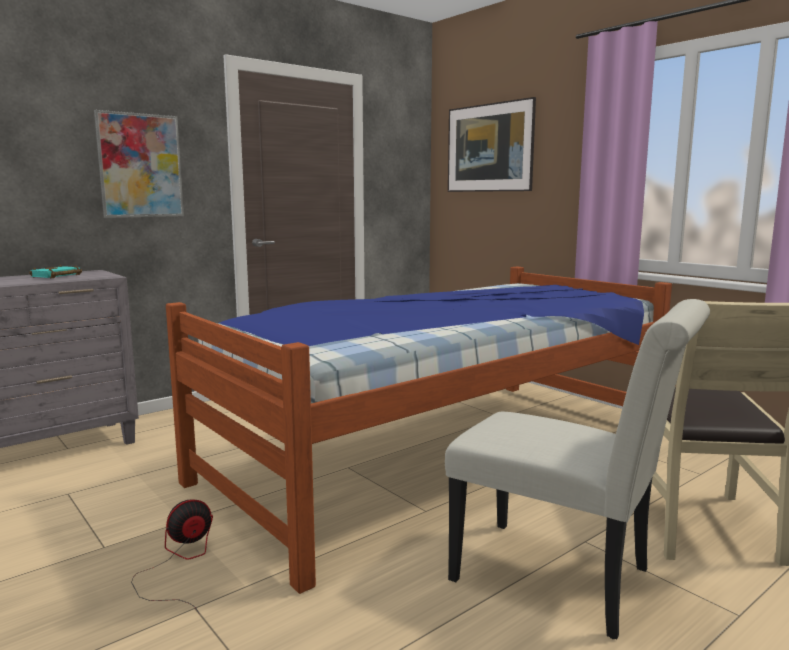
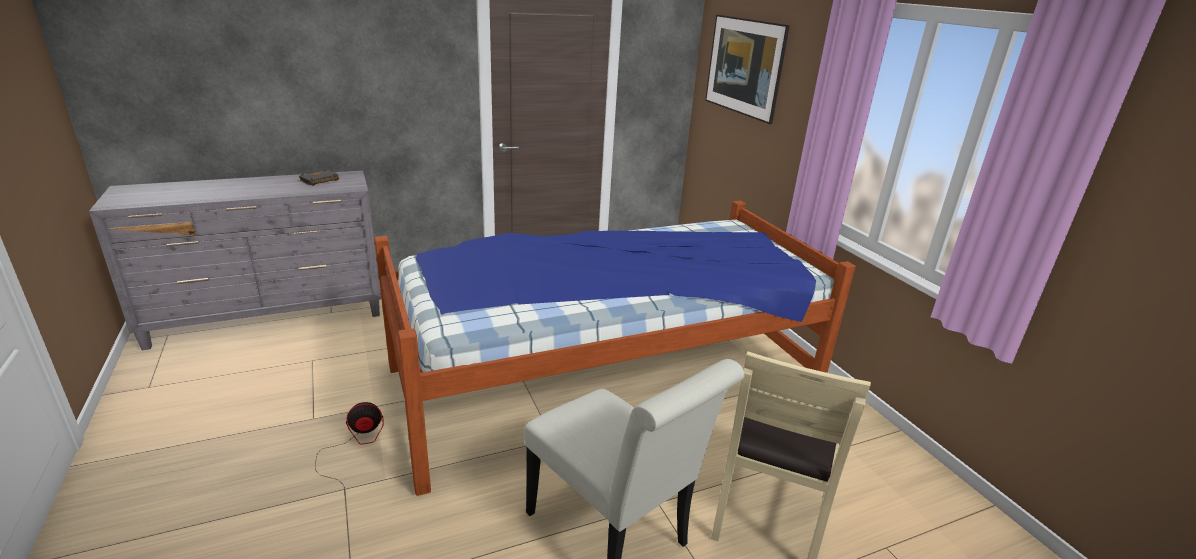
camera: 15 degrees right, 15 degrees up
(56, 276) = (319, 181): turquoise book -> black book
(140, 166) = (395, 80): picture -> none

